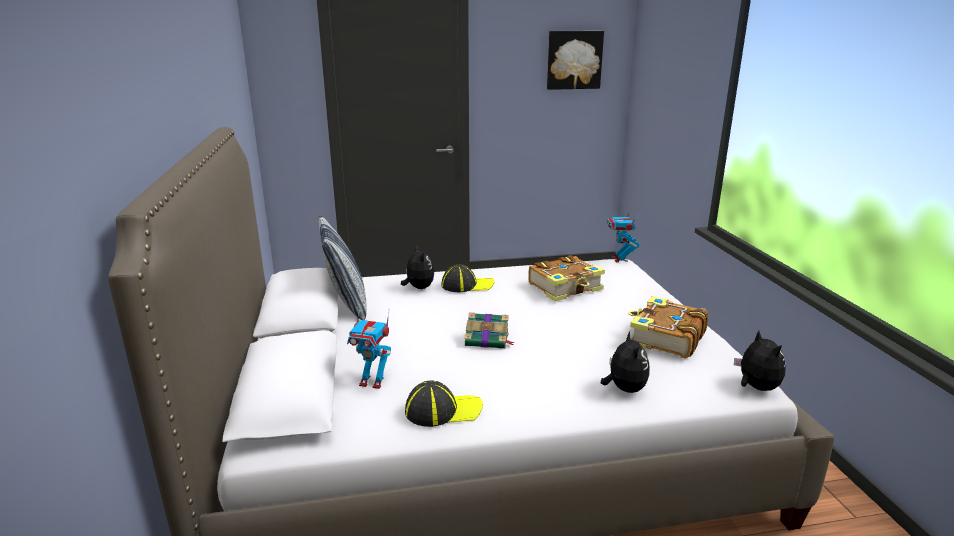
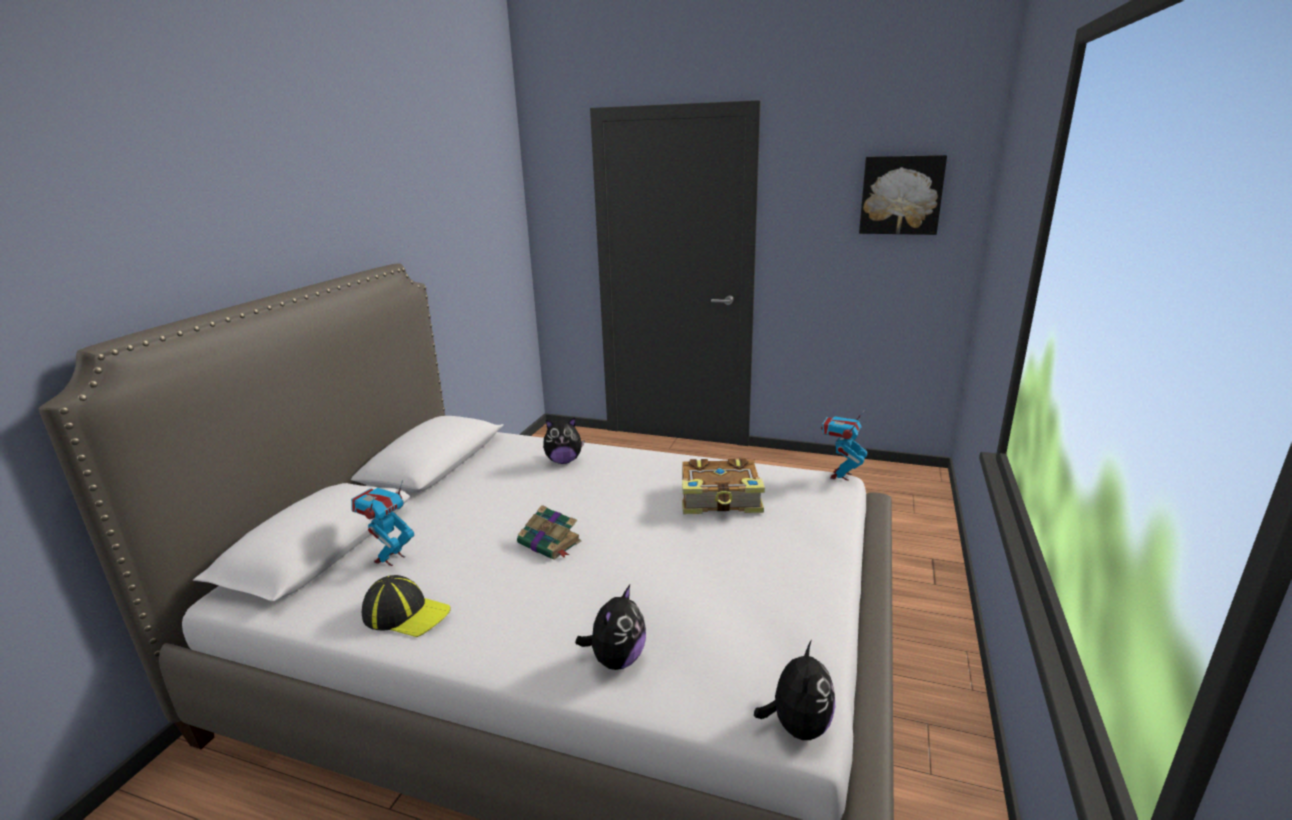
camera: 30 degrees right, 0 degrees up
(346, 304) = (478, 463): pillow -> none
(372, 382) = (390, 558): toy robot -> toy robot turned 75 degrees clockwise
(418, 288) = (564, 461): plush toy -> plush toy turned 75 degrees clockwise
(467, 285) = (615, 469): cap -> none
(665, 338) = (753, 606): book -> none

